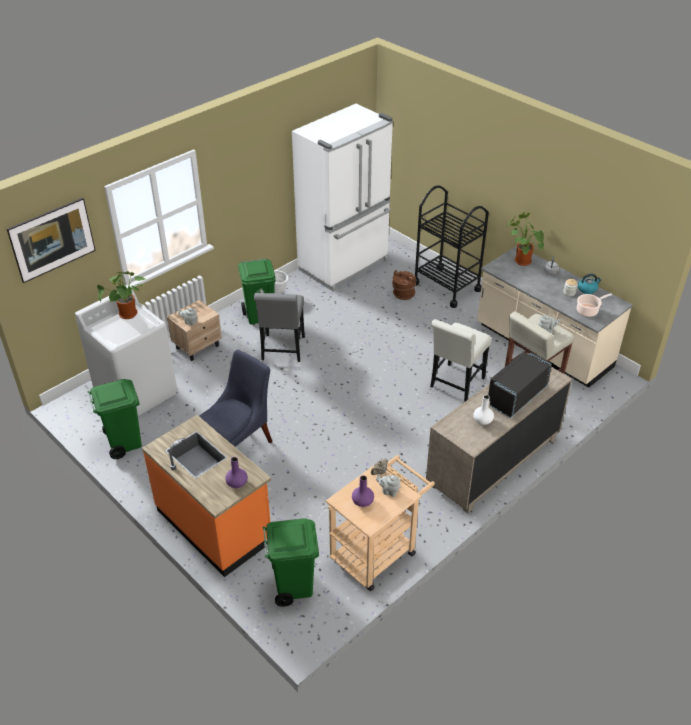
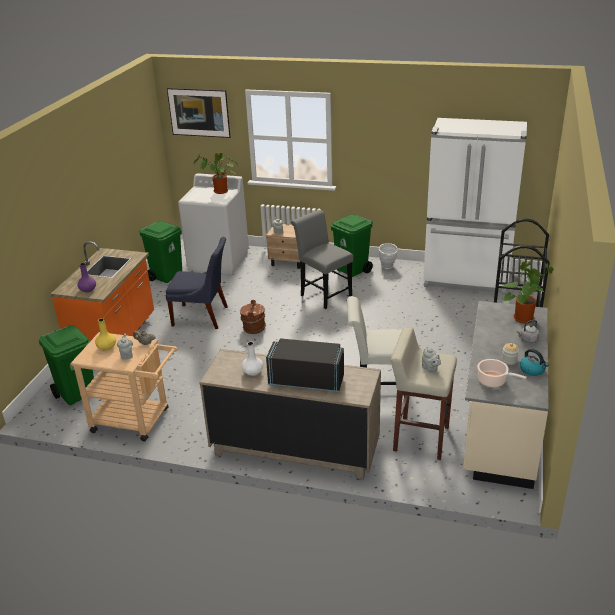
camera: 60 degrees right, 10 degrees down
(282, 351) = (323, 294): grey chair -> grey chair turned 75 degrees clockwise
(362, 501) = (107, 347): purple vase -> yellow vase
(403, 294) = (468, 319): brown bucket -> brown bucket (253, 328)

